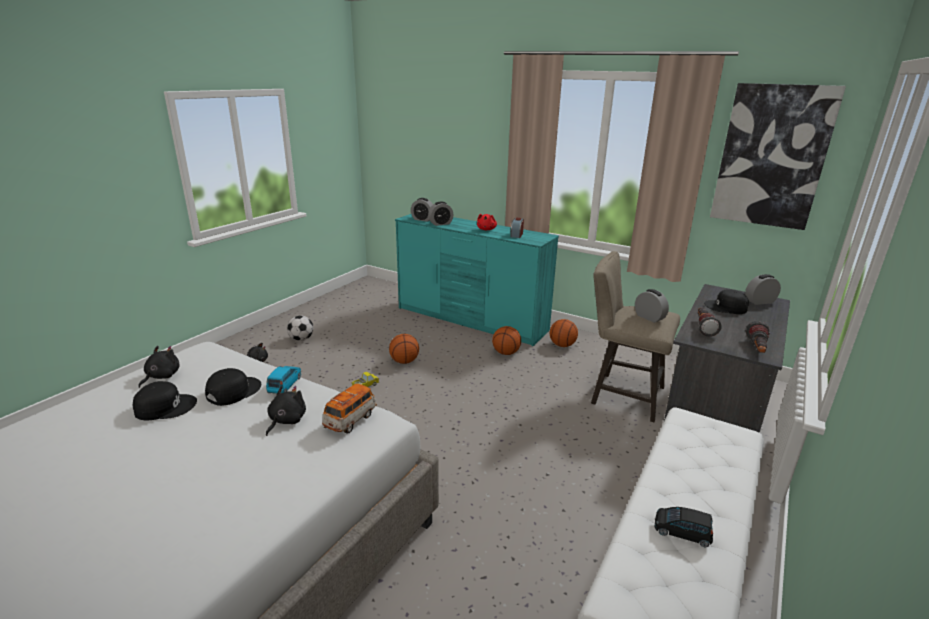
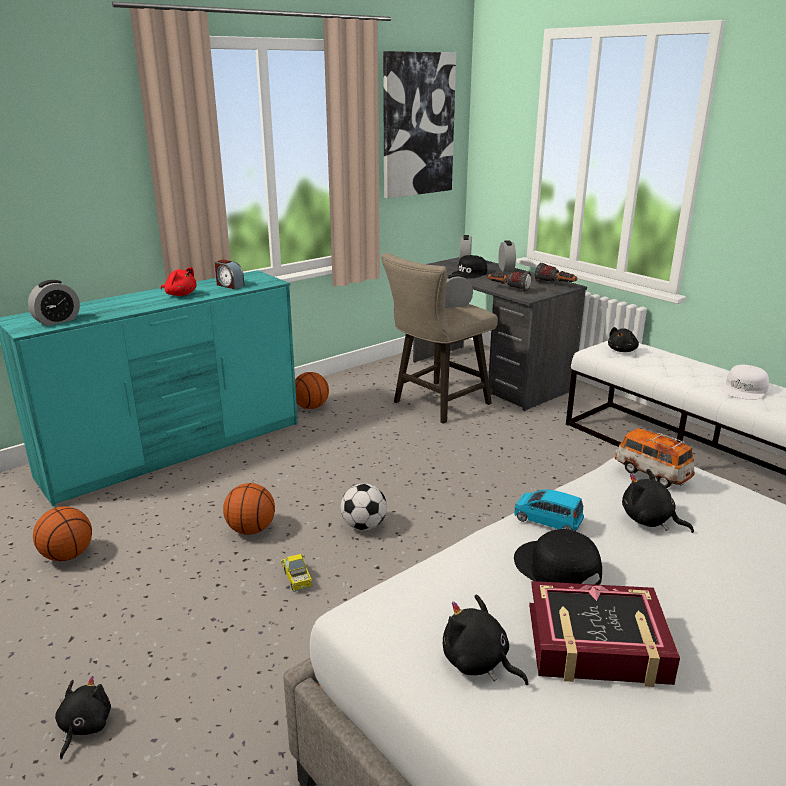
camera: 70 degrees left, 0 degrees up
(165, 406) = (597, 644): black cap -> book
(301, 339) = (45, 646): football -> football (364, 526)
(440, 223) = (104, 313): alarm clock -> alarm clock (506, 269)
(506, 353) = (298, 445): basketball -> basketball (68, 555)
(682, 532) = (745, 390): black toy car -> white cap
(711, 435) = (622, 350): none -> black plush toy

